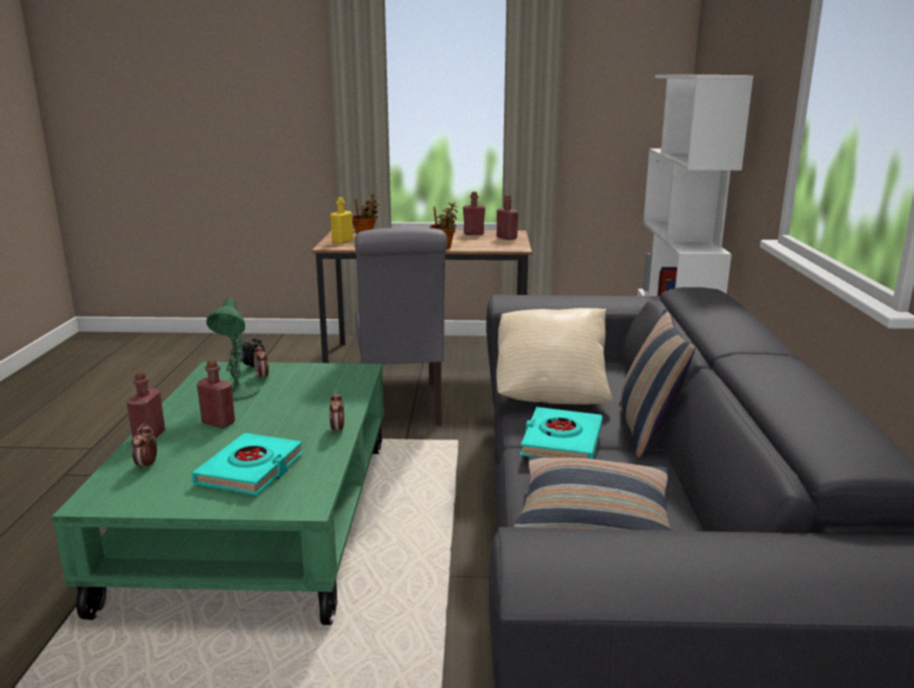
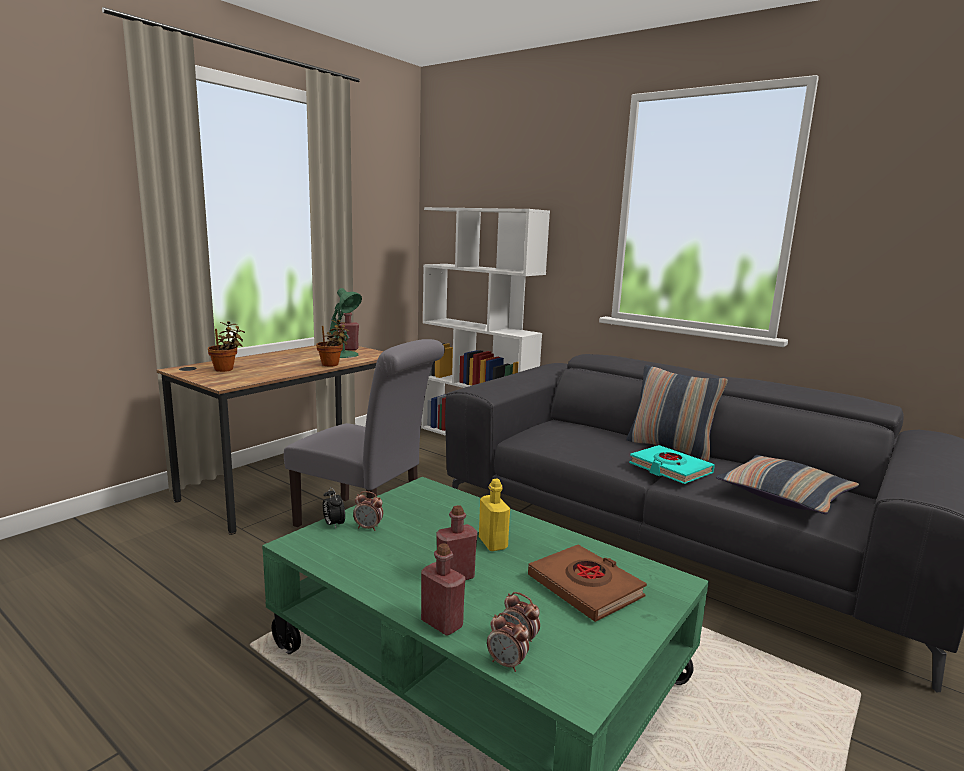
camera: 55 degrees left, 5 degrees down
(236, 393) = (390, 549): green table lamp -> green table lamp (344, 355)
(251, 470) = (585, 587): turquoise book -> brown book
(337, 430) = (542, 530): alarm clock -> alarm clock (507, 664)
(342, 241) = (219, 377): yellow bottle -> yellow bottle (493, 543)
(473, 233) = (311, 350): red bottle -> none
(551, 391) = (585, 446): beige pillow -> none

